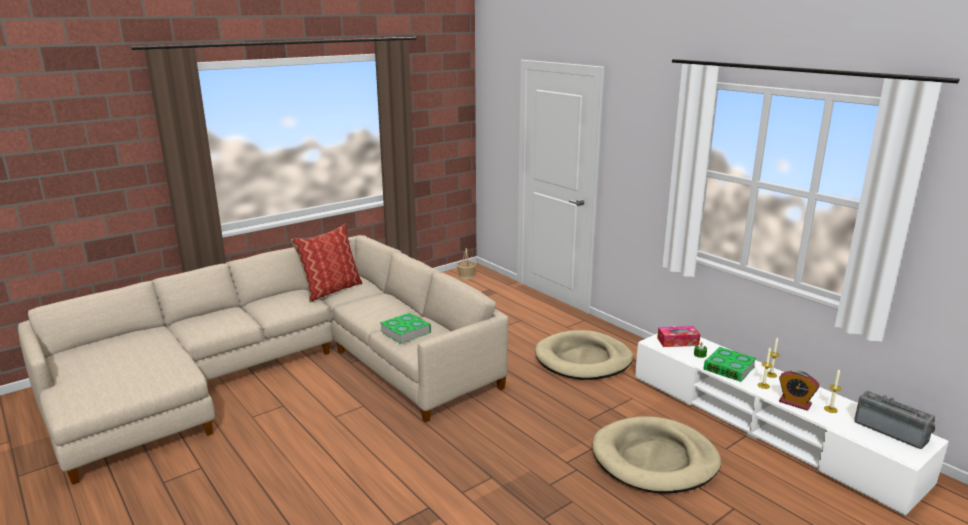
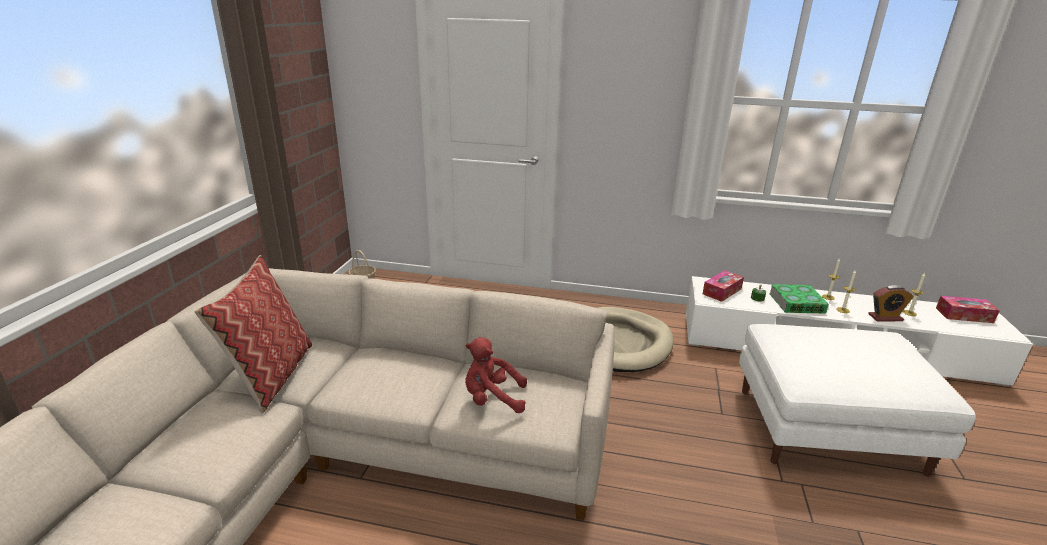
camera: 40 degrees left, 5 degrees up
(405, 332) = (492, 399): book -> red plush toy
(654, 459) = (829, 429): beige dog bed -> white ottoman
(891, 431) = (964, 315): radio -> tissue box

